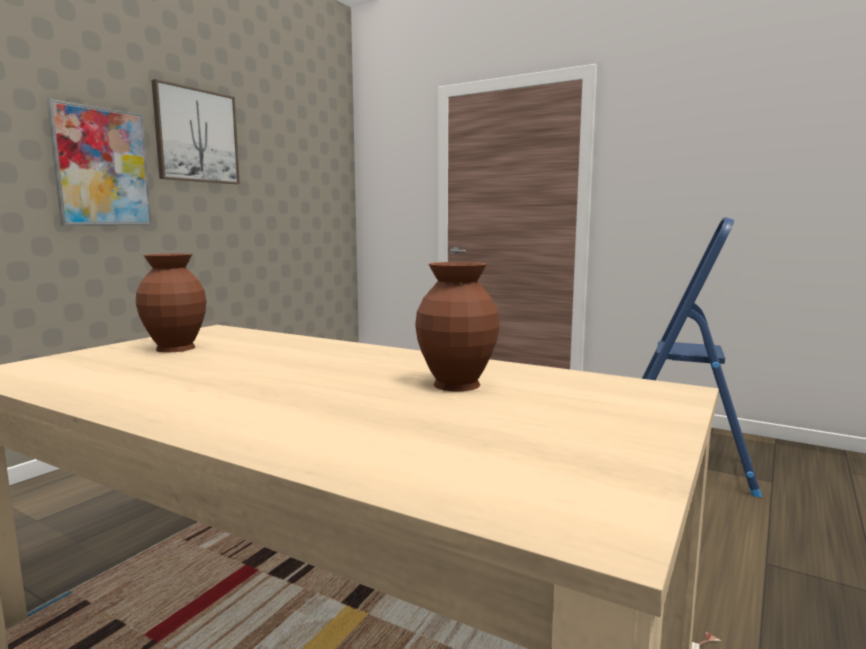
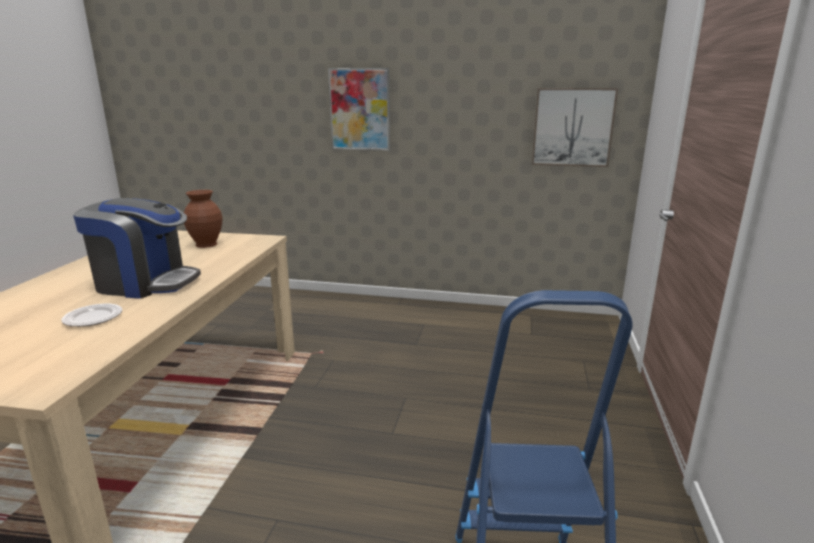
camera: 70 degrees right, 10 degrees up
(196, 136) = (436, 77): picture -> picture (572, 127)
(330, 369) = (145, 283): none -> coffee machine
(457, 385) = (92, 318): brown vase -> plate

